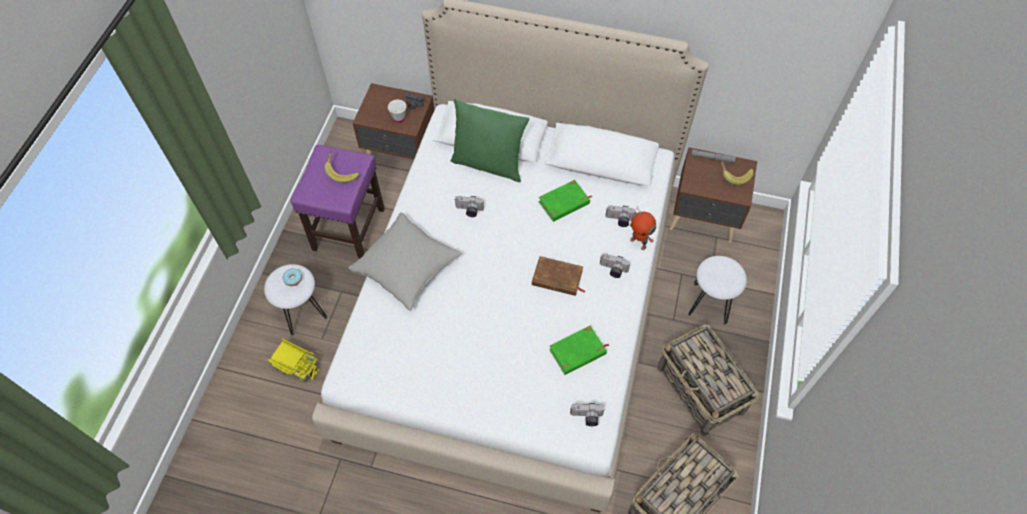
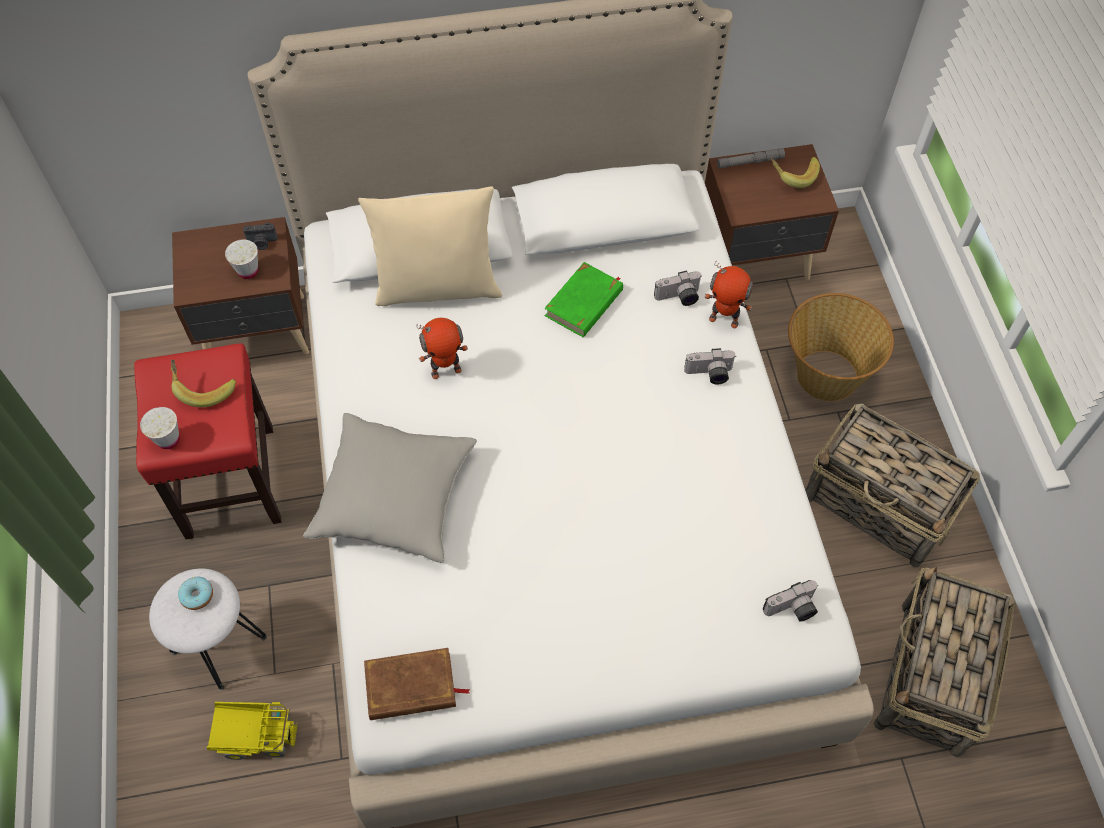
camera: 25 degrees left, 0 degrees up
(311, 192) = (168, 439): none -> white cup
(349, 228) = (230, 480): purple stool -> red stool
(469, 211) = (446, 370): camera -> toy robot
(488, 163) = (438, 287): green pillow -> beige pillow
(557, 278) = (635, 419): brown book -> brown book (411, 687)
(578, 352) = (725, 517): green book -> none
(709, 303) = (826, 375): white stool -> basket

